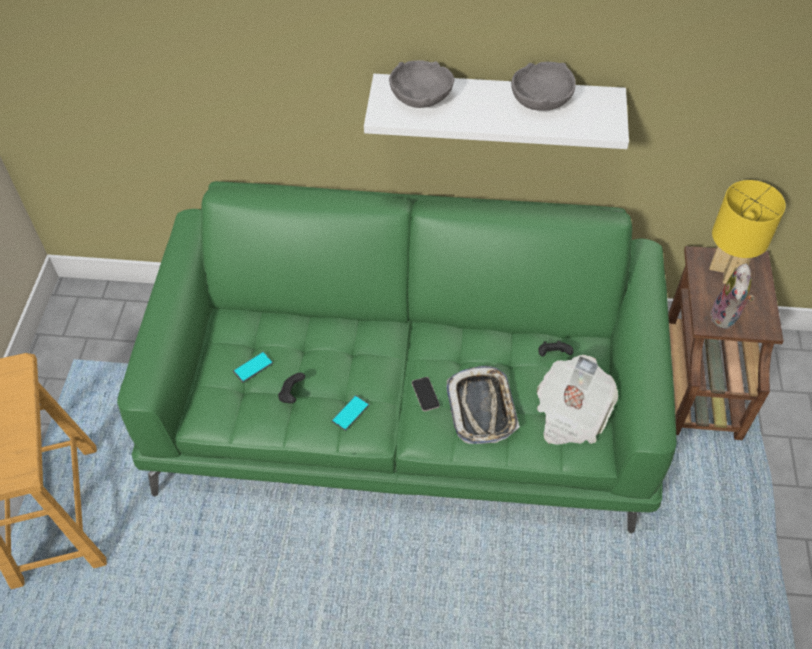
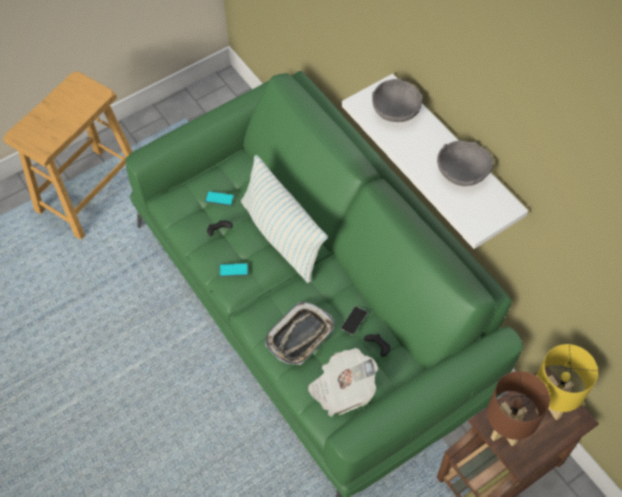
camera: 50 degrees right, 5 degrees up
(353, 347) = (282, 236): none -> pillow
(425, 394) = (282, 298): phone -> phone (354, 320)
(726, 317) = (505, 431): plush toy -> brown table lamp

